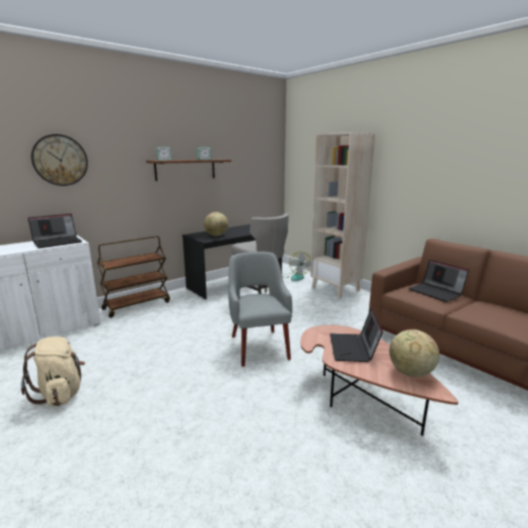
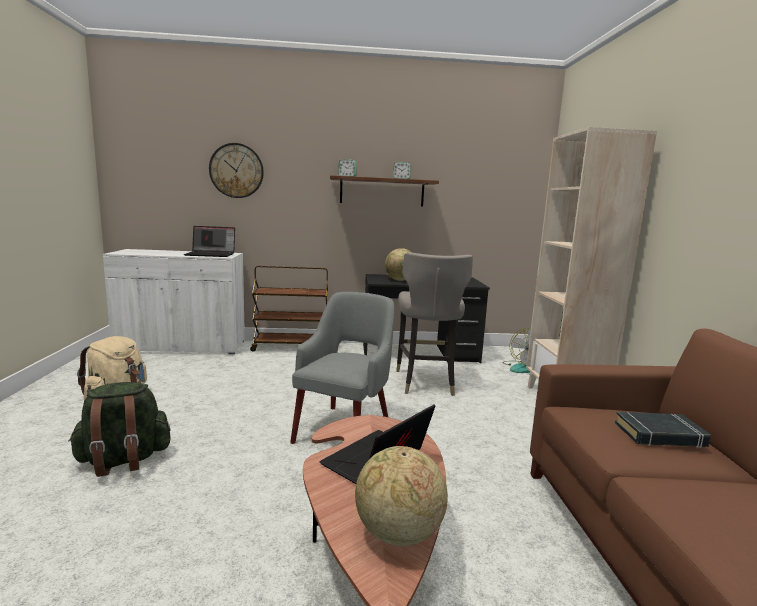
camera: 35 degrees right, 5 degrees down
(153, 427) = (123, 461): none -> green backpack
(436, 292) = (660, 435): laptop -> black book

